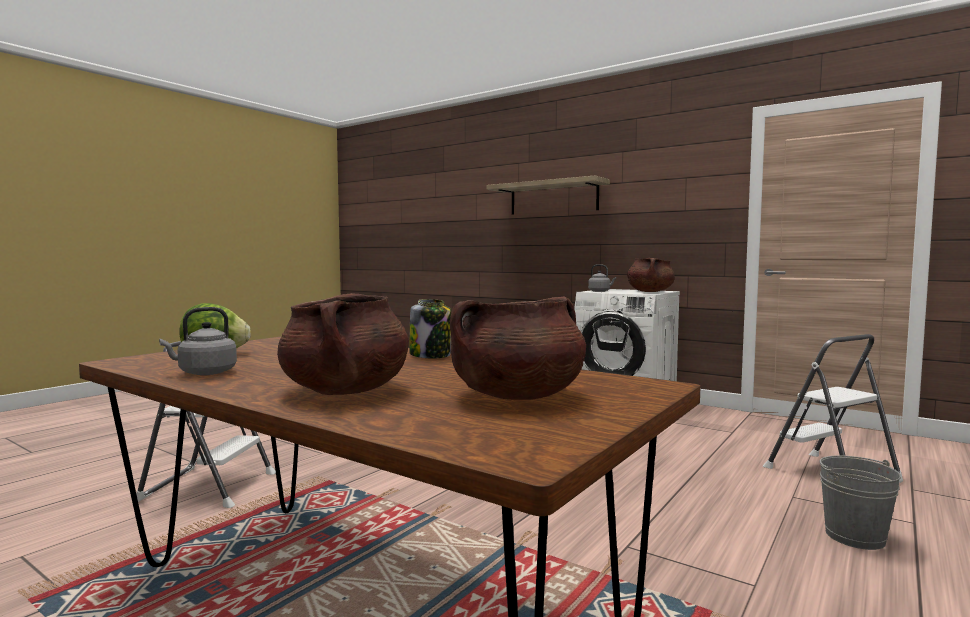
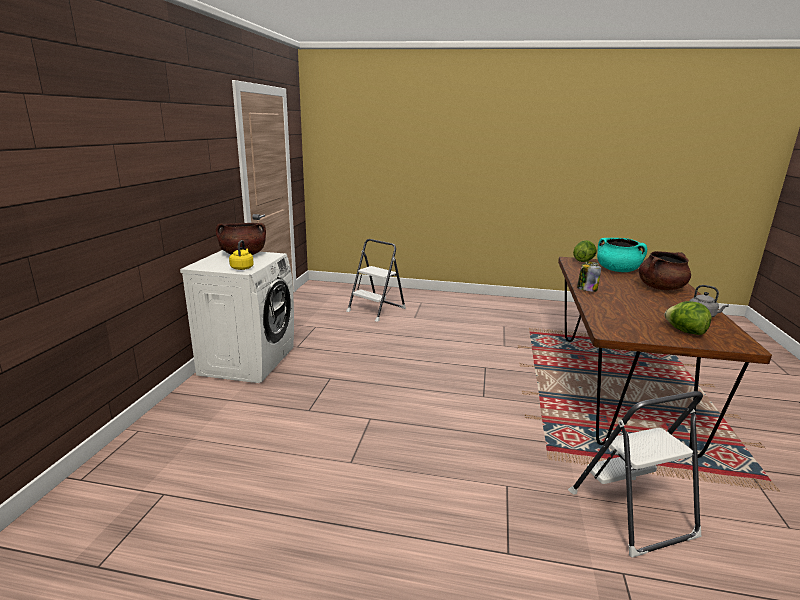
camera: 115 degrees left, 15 degrees up
(517, 396) = (617, 270): brown cooking pot -> turquoise cooking pot
(553, 198) = (100, 162): shelf -> none
(600, 291) = (242, 268): grey kettle -> yellow kettle
(636, 391) = (583, 261): none -> lettuce
(855, 536) = (445, 311): grey bucket -> none

